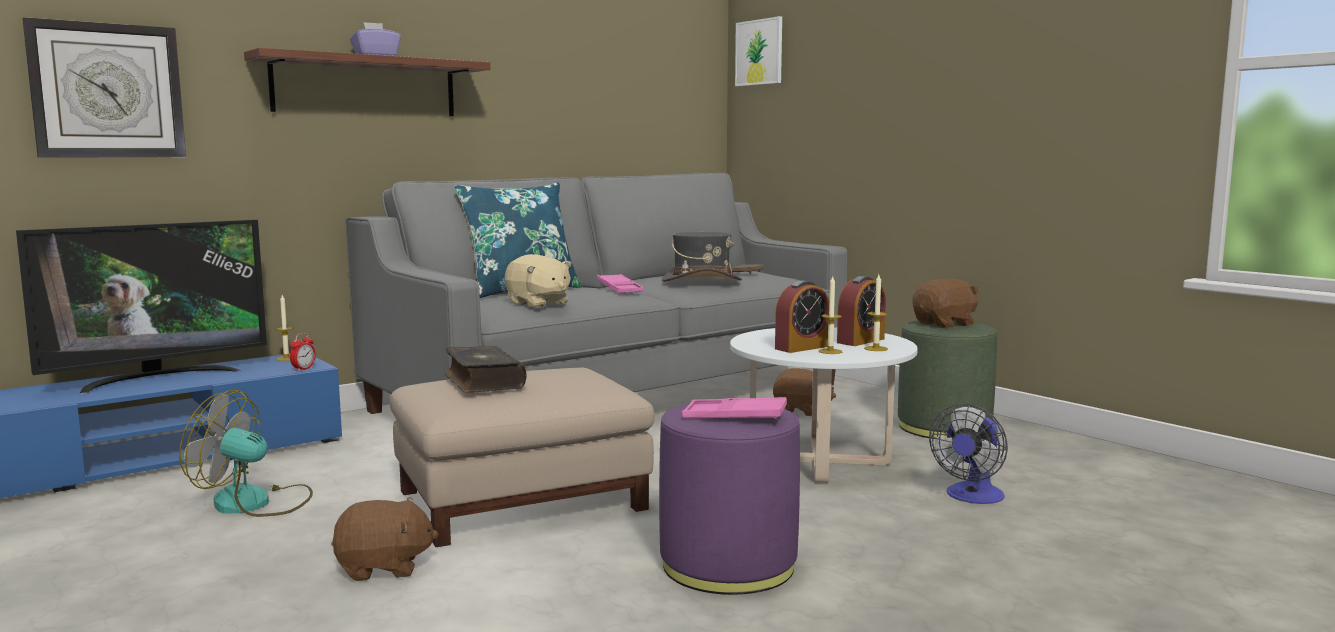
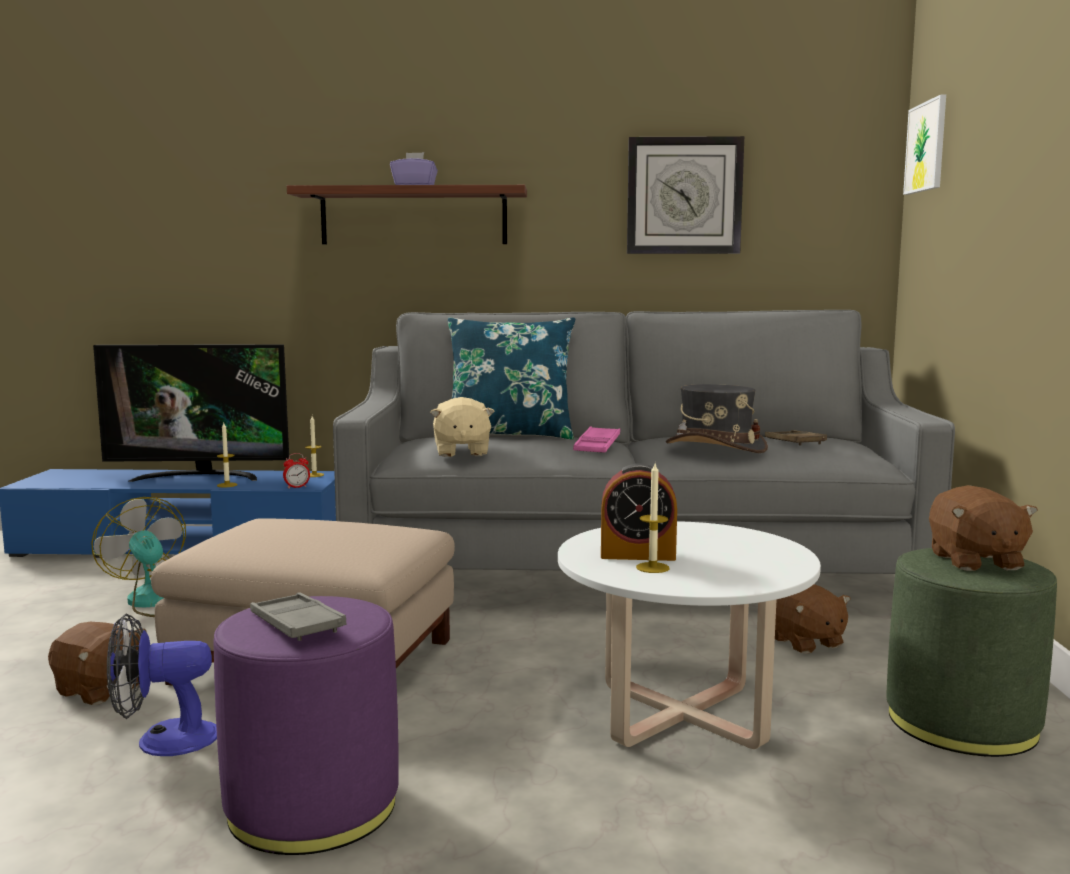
camera: 40 degrees right, 0 degrees up
(107, 91) = (191, 230): wall clock -> wall clock (684, 196)
(482, 382) = (283, 527): book -> none
(734, 417) = (296, 625): pink tray -> grey tray
(860, 341) = (742, 561): alarm clock -> none
(876, 348) = (723, 577): candle -> candle (227, 485)
(945, 324) = (974, 561): brown plush toy -> brown plush toy turned 75 degrees clockwise
(971, 497) = (772, 841): fan -> fan (163, 740)

